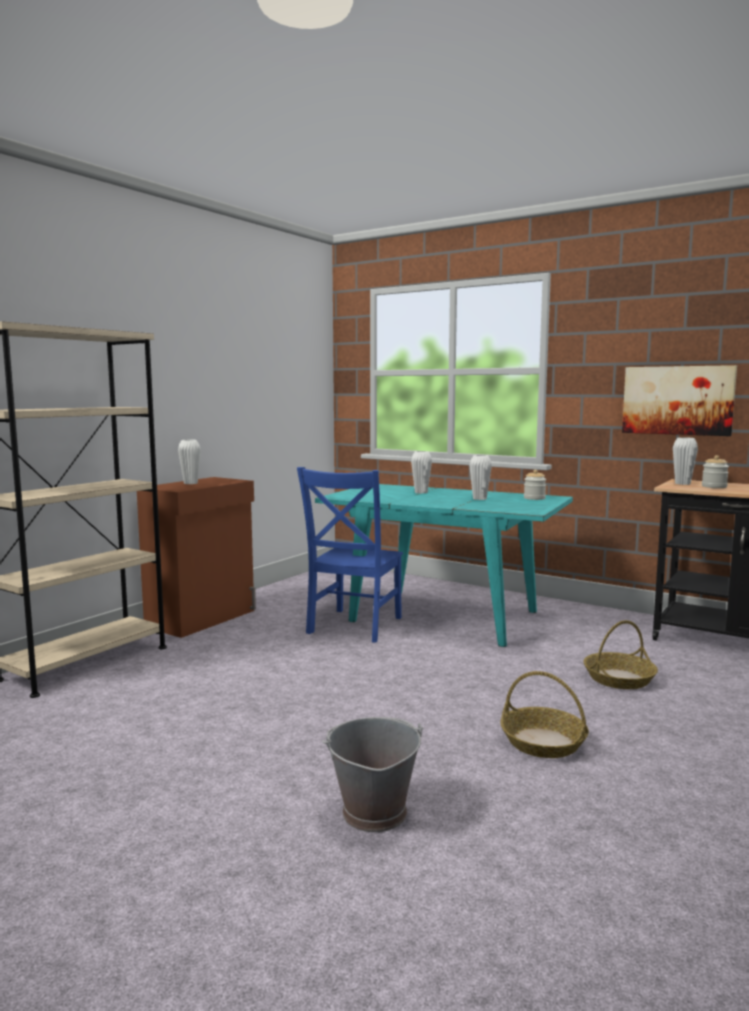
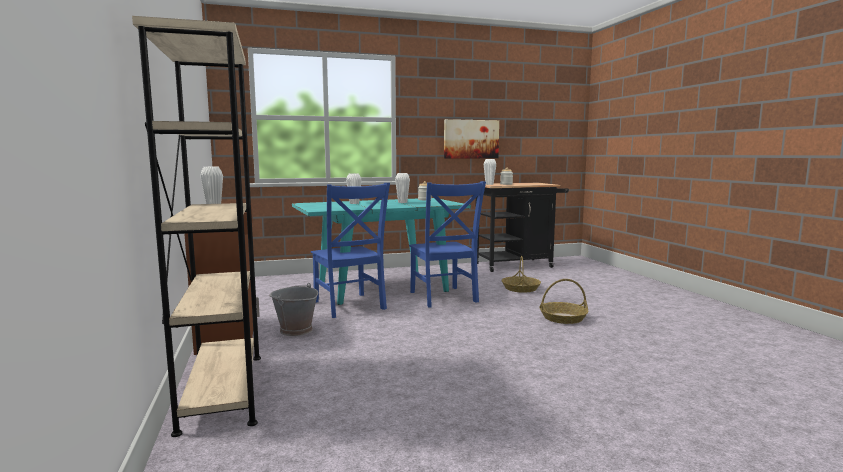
camera: 50 degrees left, 0 degrees up
(373, 812) = (591, 366): grey bucket -> grey bucket (295, 330)
(473, 653) = (444, 298): none -> blue chair

